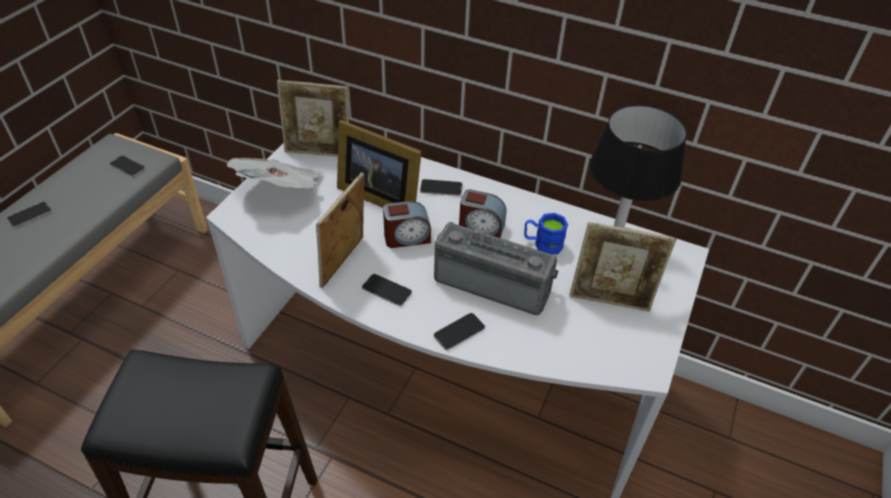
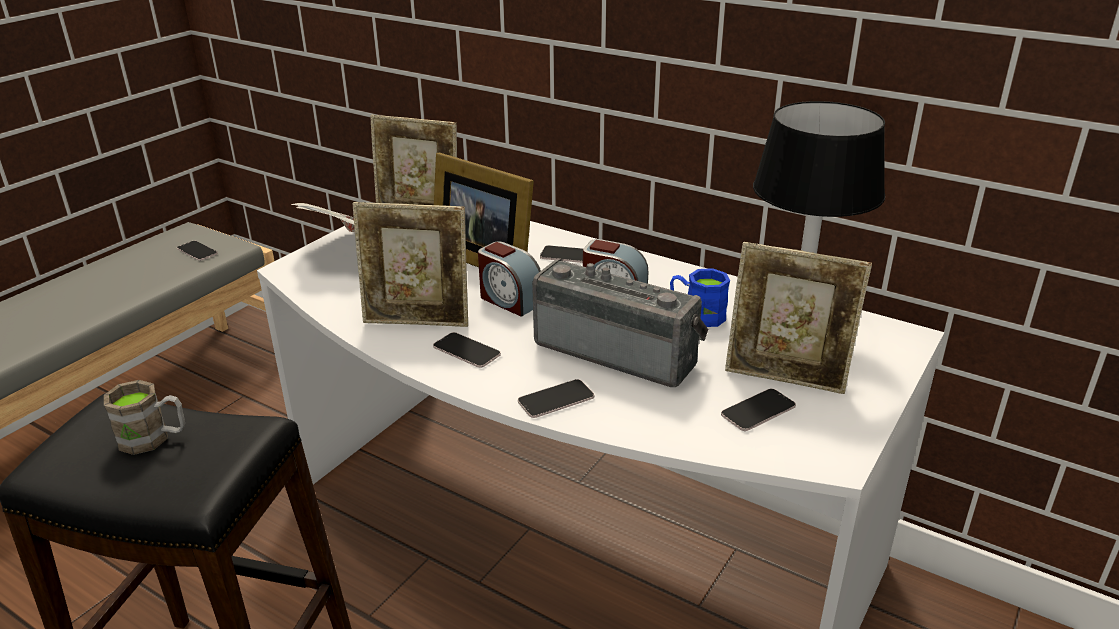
camera: 10 degrees right, 15 degrees down
(29, 215) = (64, 291): phone -> phone (758, 411)
(183, 393) = (154, 438): none -> brown mug
(344, 264) = (418, 322): picture frame -> picture frame turned 120 degrees counterclockwise
(407, 237) = (509, 300): alarm clock -> alarm clock turned 45 degrees clockwise

